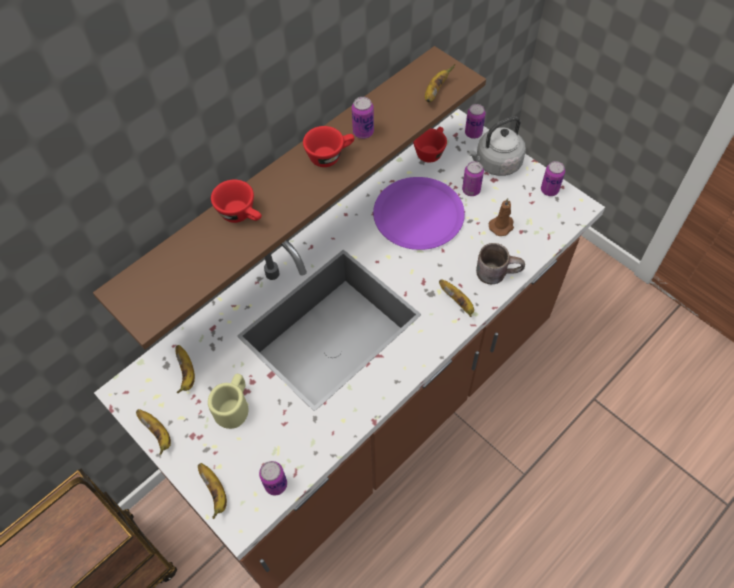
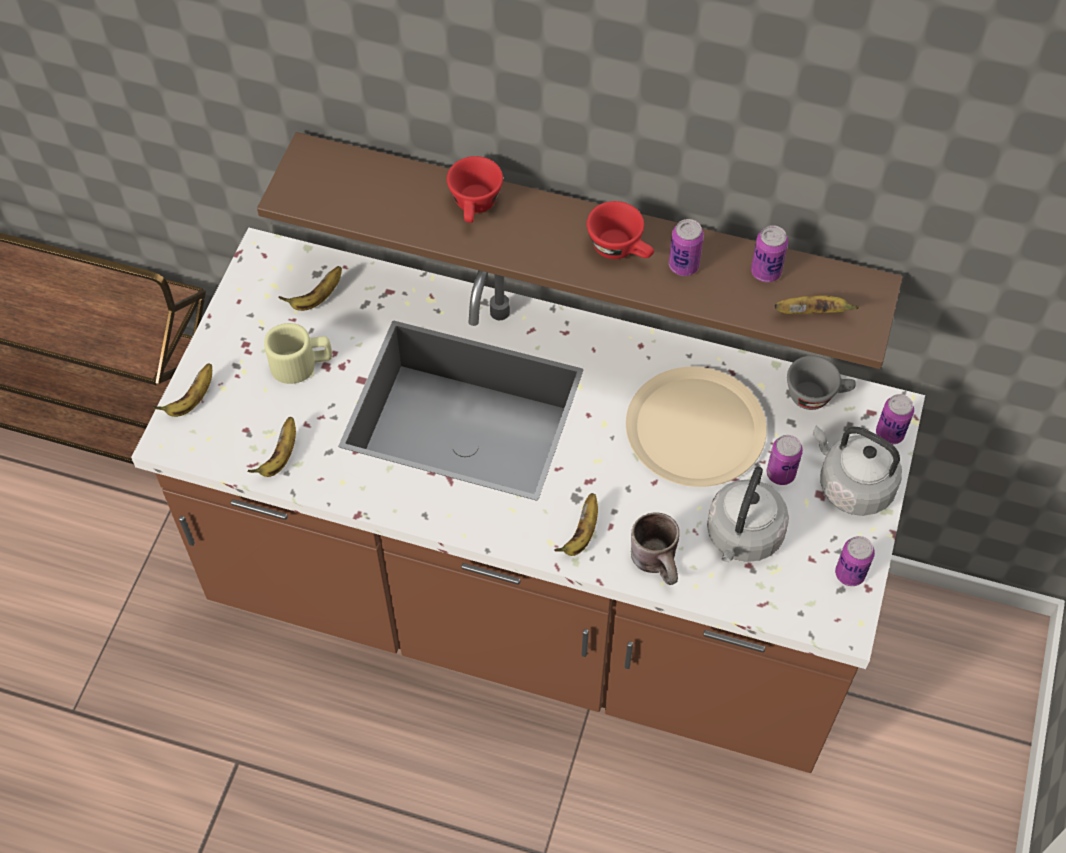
camera: 60 degrees right, 0 degrees up
(158, 433) = (231, 311): banana -> banana (280, 457)
(276, 484) = (229, 453): can -> can (765, 272)
(418, 214) = (695, 428): purple plate -> beige plate
(430, 151) = (817, 395): red cup -> grey cup
(502, 226) = (742, 537): brown candle -> grey kettle

